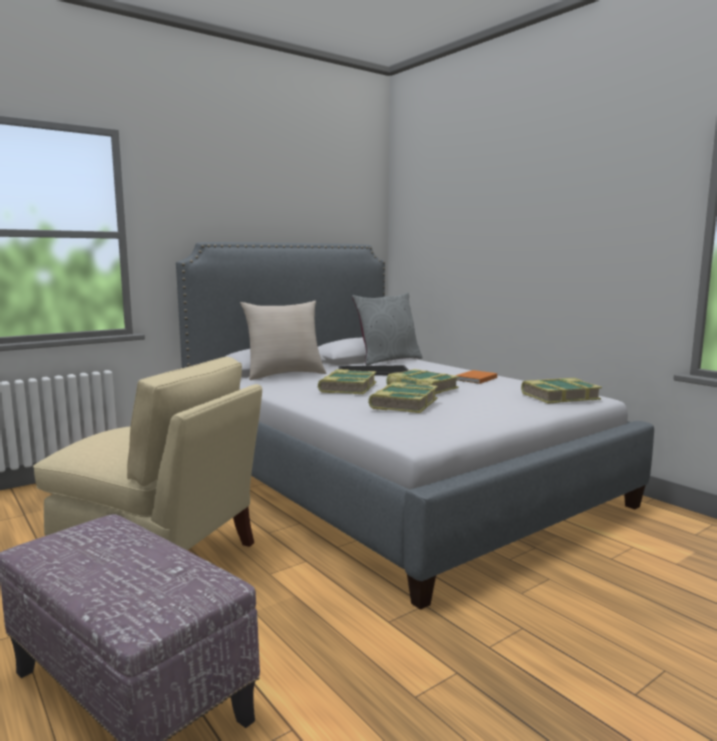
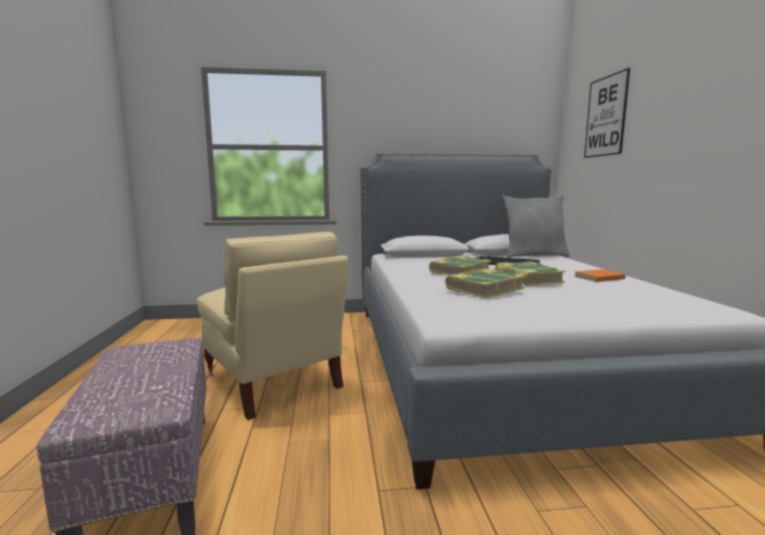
camera: 30 degrees right, 0 degrees up
(284, 375) = (427, 258): beige pillow -> none
(443, 211) = (606, 116): none -> picture
(559, 396) = (676, 304): book -> none

